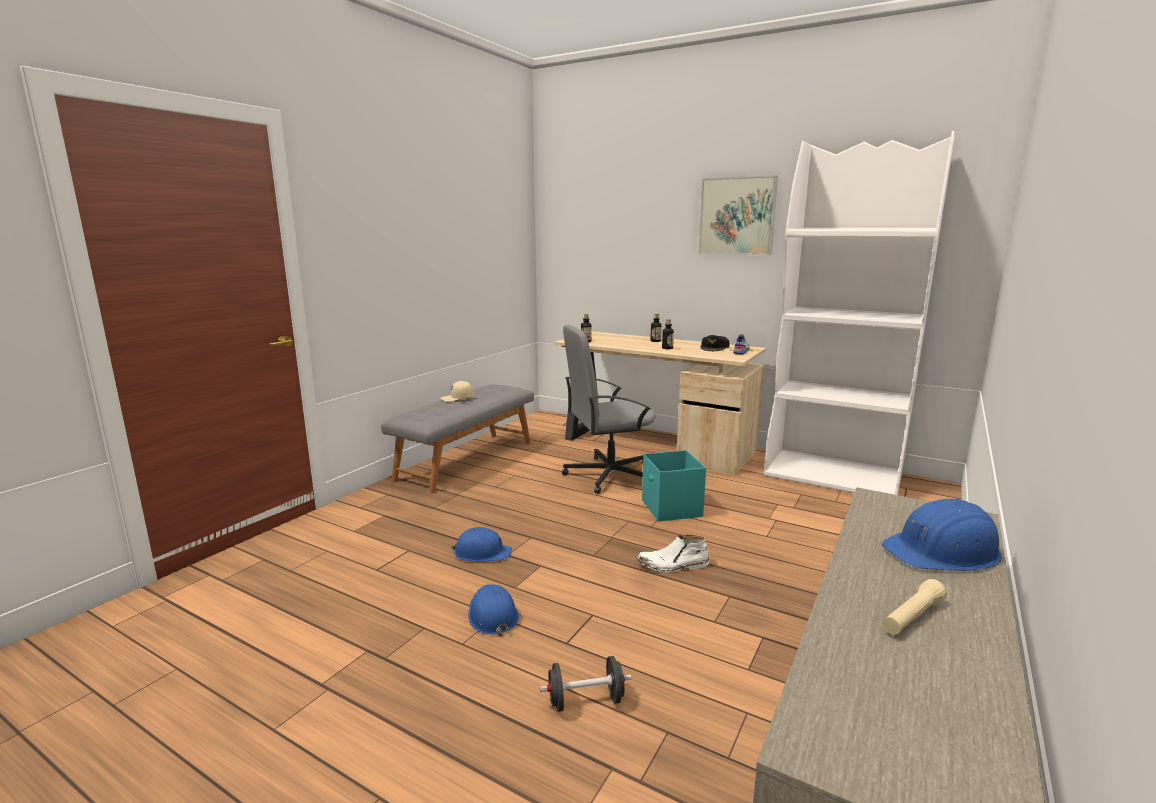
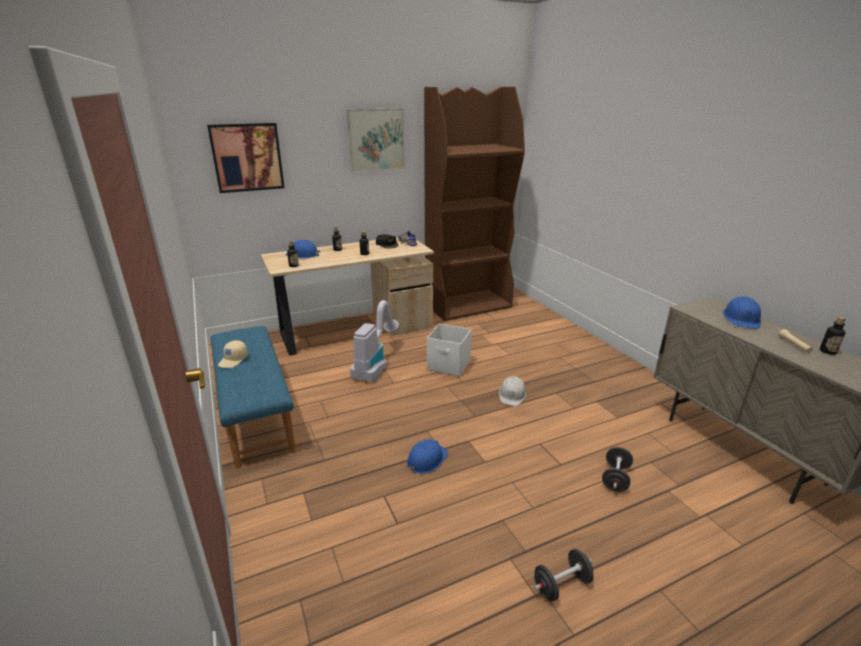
camera: 55 degrees left, 10 degrees up
(345, 700) = (561, 585): none -> black dumbbell
(466, 460) = (254, 413): grey bench -> blue bench
(492, 616) = (511, 483): blue hard hat -> blue hard hat (302, 255)
(596, 229) = (247, 157): none -> picture
(608, 475) = (375, 365): grey office chair -> vacuum cleaner
(671, 509) = (449, 365): turquoise storage box -> white storage box
(673, 565) = (512, 395): white boot -> white hard hat
(834, 475) = (468, 305): white bookcase -> brown bookcase
(964, 666) = (827, 351): none -> bottle

